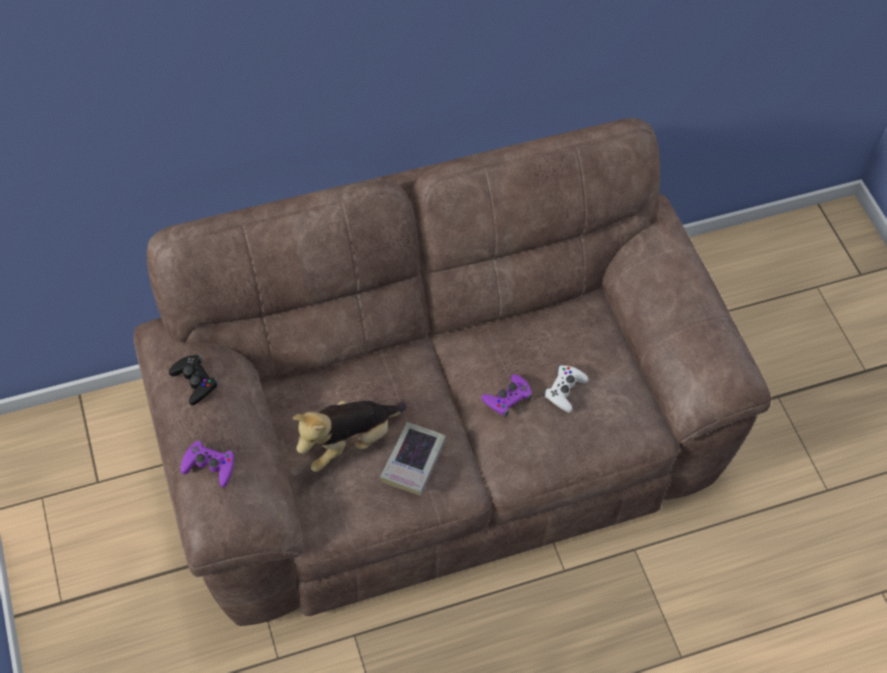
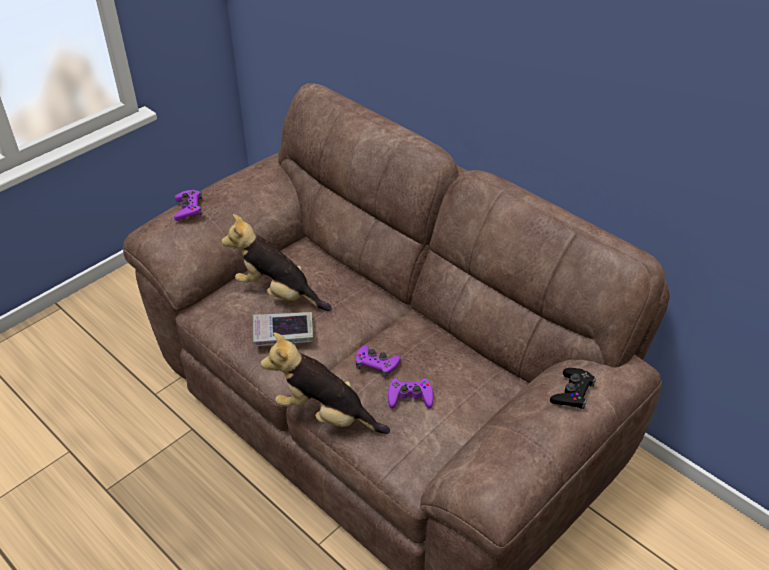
camera: 65 degrees right, 15 degrees down
(195, 381) = (250, 178): black game controller -> black game controller (572, 392)
(542, 470) = (325, 414): none -> plush toy
(564, 390) = (410, 397): white game controller -> purple game controller

